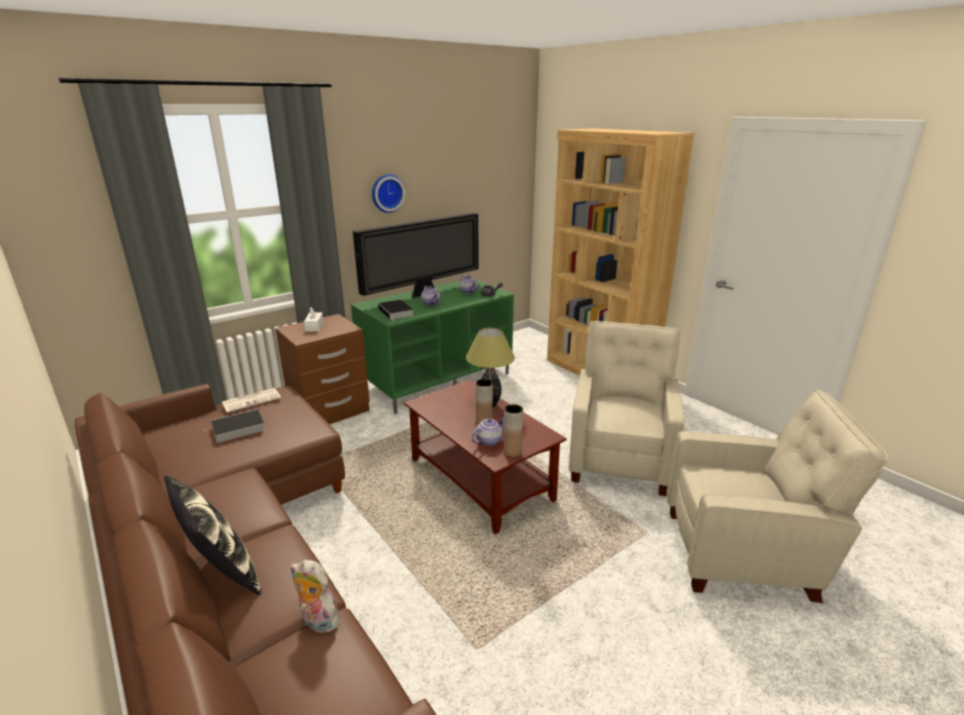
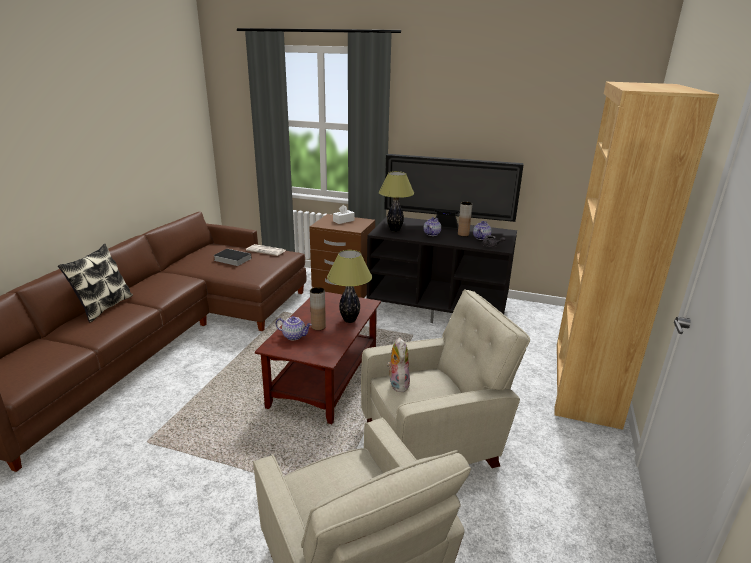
camera: 55 degrees right, 0 degrees up
(317, 621) = (76, 346): plush toy -> plush toy (397, 383)
(387, 193) = (447, 129): wall clock -> none
(396, 312) = (395, 230): book -> table lamp
(437, 379) = (439, 308): green tv stand -> black tv stand
(512, 452) = (287, 350): brown vase -> brown vase (463, 234)

